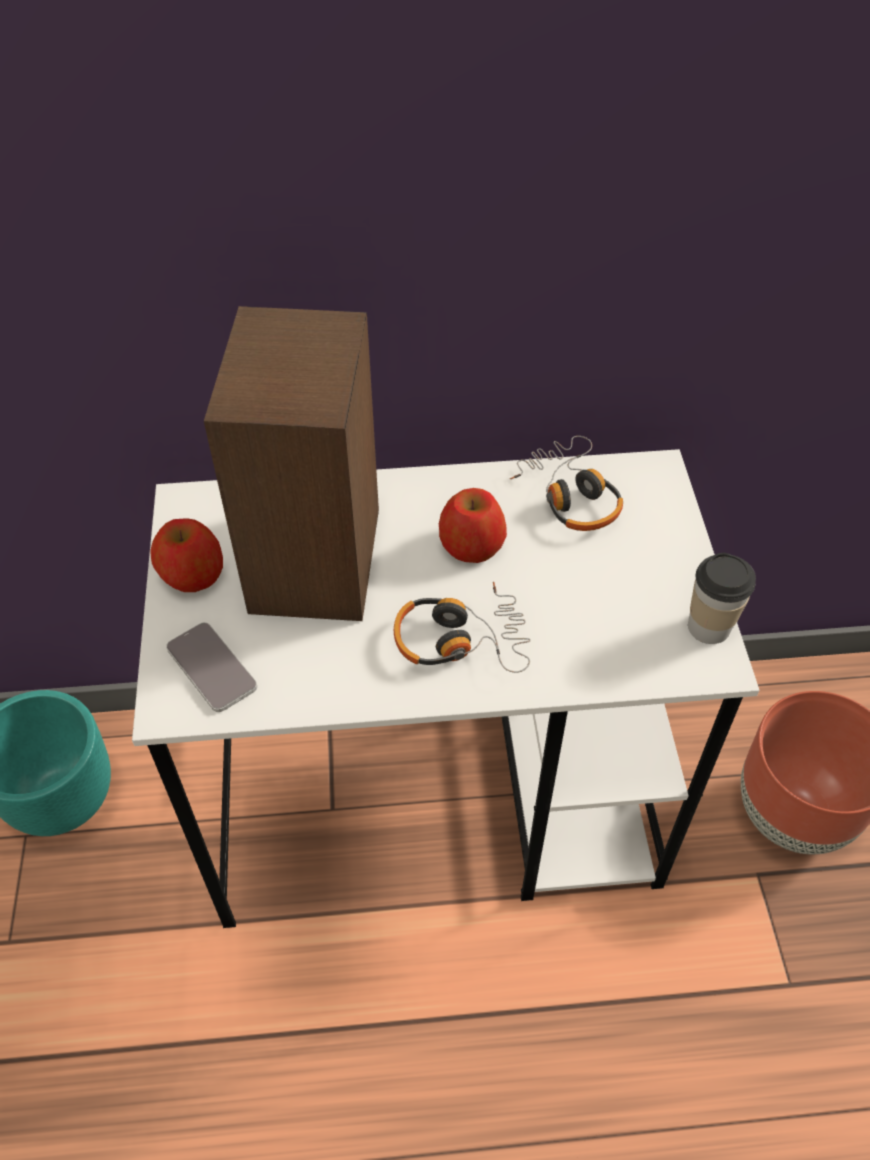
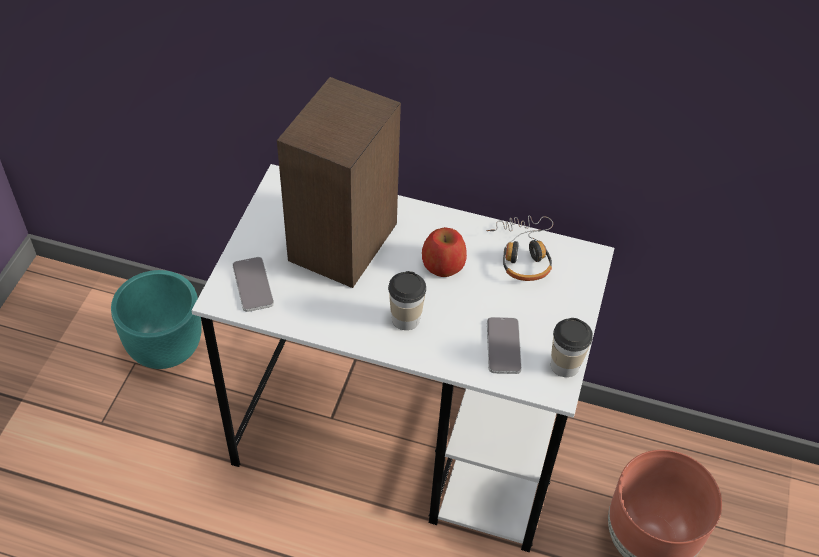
camera: 20 degrees right, 0 degrees up
(192, 573) = (267, 226): apple -> none
(460, 639) = (405, 319): headphones -> cup
(614, 629) = (503, 346): none -> phone

